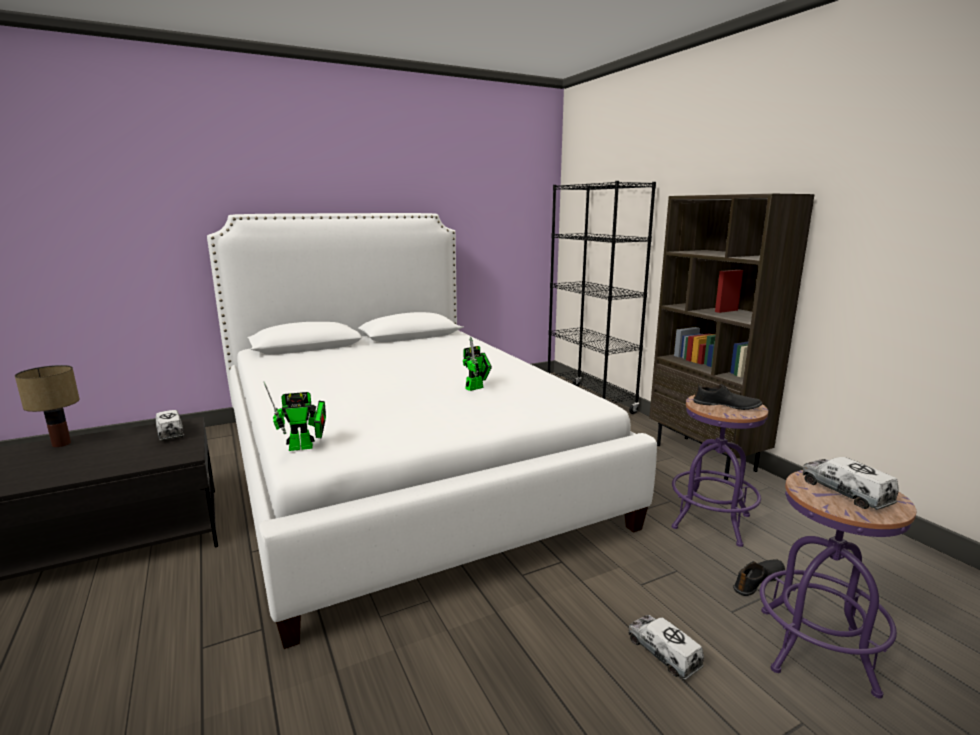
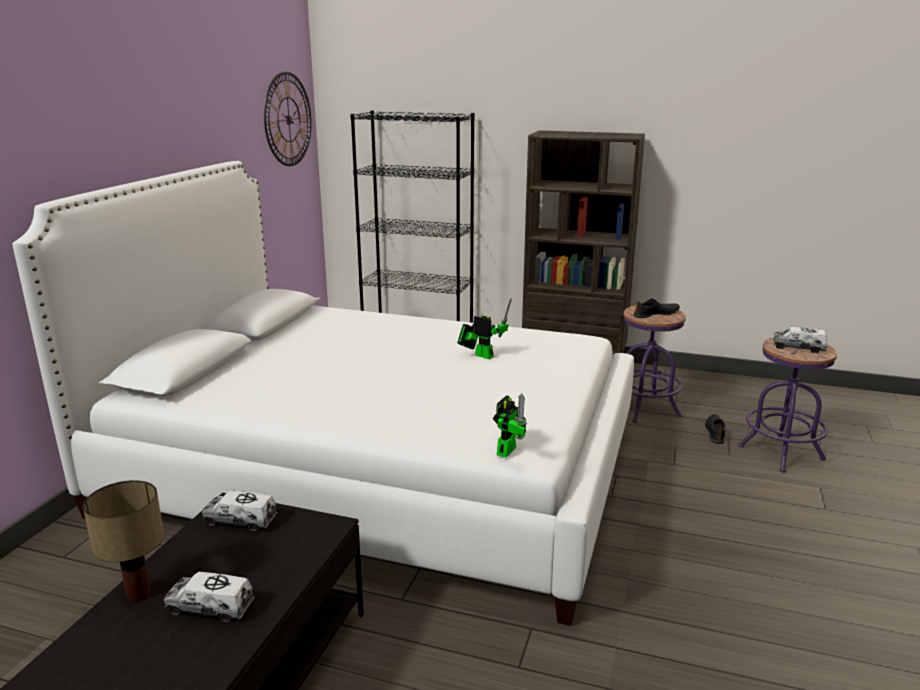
camera: 45 degrees left, 5 degrees up
(476, 387) = (481, 355): toy robot -> toy robot turned 60 degrees counterclockwise
(520, 192) = (288, 119): none -> wall clock
(663, 653) = (737, 492): toy truck -> toy truck (210, 607)

